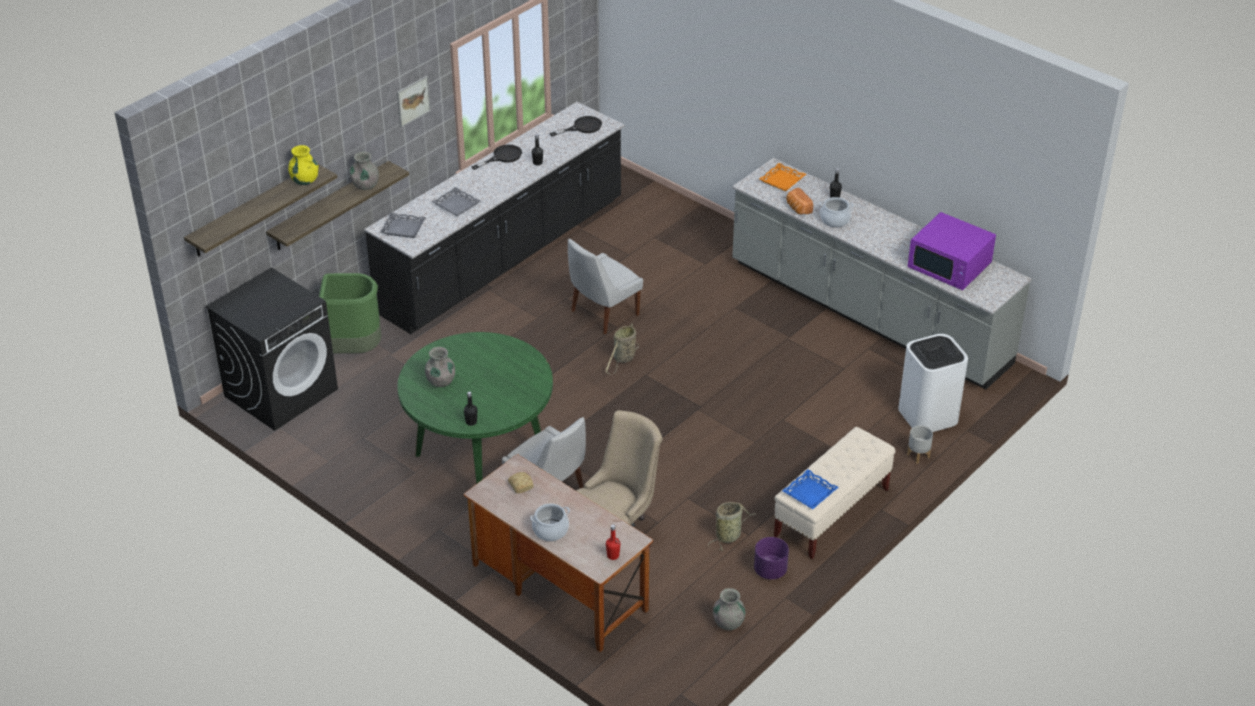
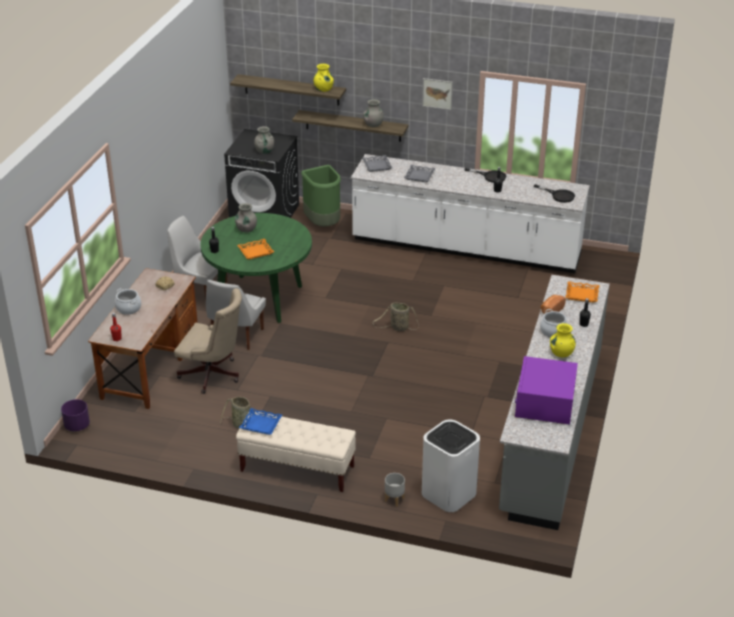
camera: 65 degrees right, 5 degrees down
(500, 387) = (255, 252): none -> orange tray
(503, 257) = (465, 248): black counter -> white counter
(602, 314) = (440, 305): white chair -> white chair (200, 291)
(728, 623) = (154, 448): grey vase -> grey vase (264, 151)
(770, 571) = (217, 454): purple planter -> purple planter (77, 426)
(874, 228) = (561, 353): none -> yellow vase

